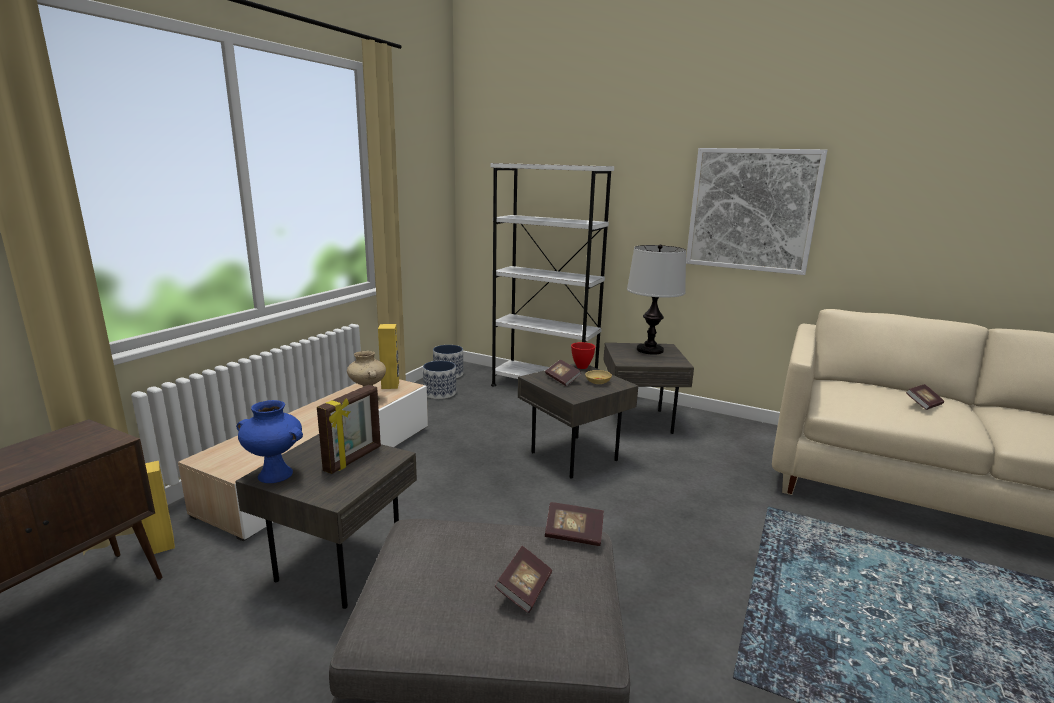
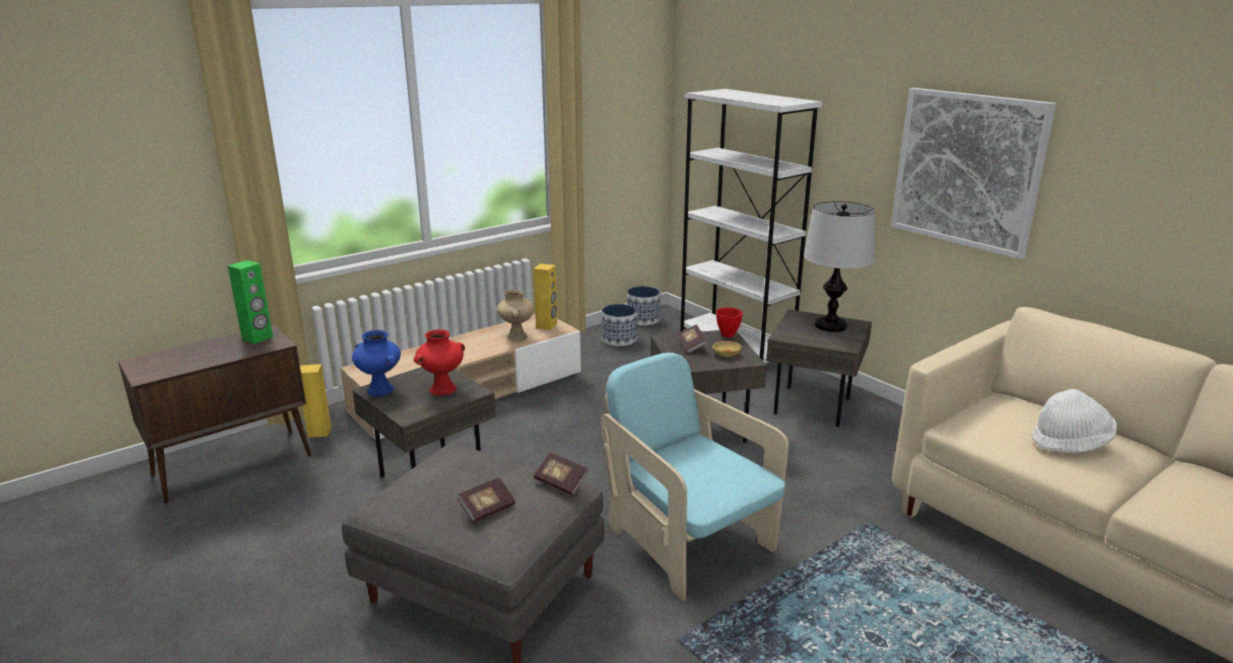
camera: 25 degrees right, 5 degrees up
(73, 438) = (257, 338): none -> green speaker
(354, 459) = (443, 389): picture frame -> red vase
(650, 565) = (687, 541): none -> turquoise armchair
(923, 405) = (1070, 443): book -> white hat

